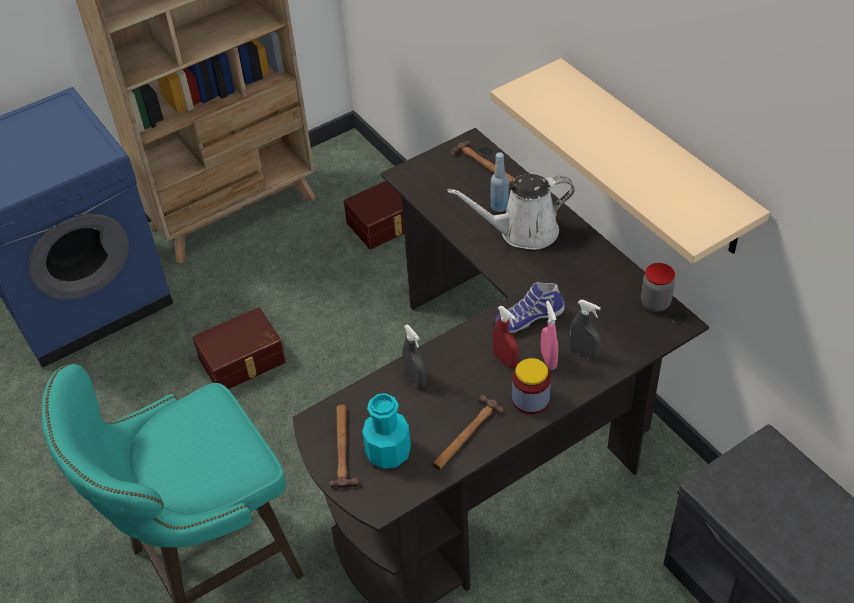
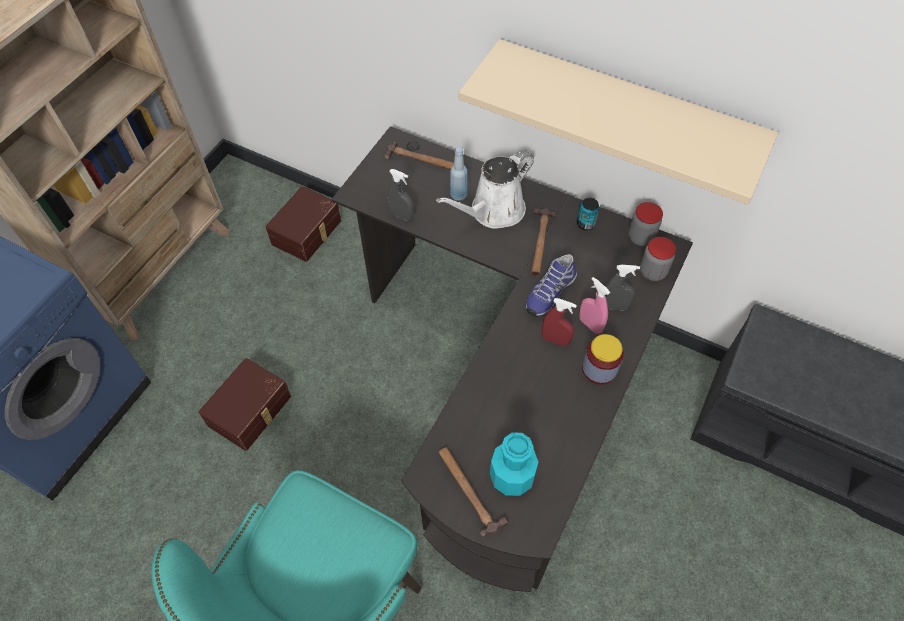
camera: 30 degrees left, 10 degrees up
(415, 379) = (490, 392): grey spray bottle -> grey spray bottle (401, 216)
(465, 435) = (567, 428): hammer -> hammer (539, 242)
(607, 272) = (585, 224): none -> can
(645, 337) = (652, 272): none -> jar

